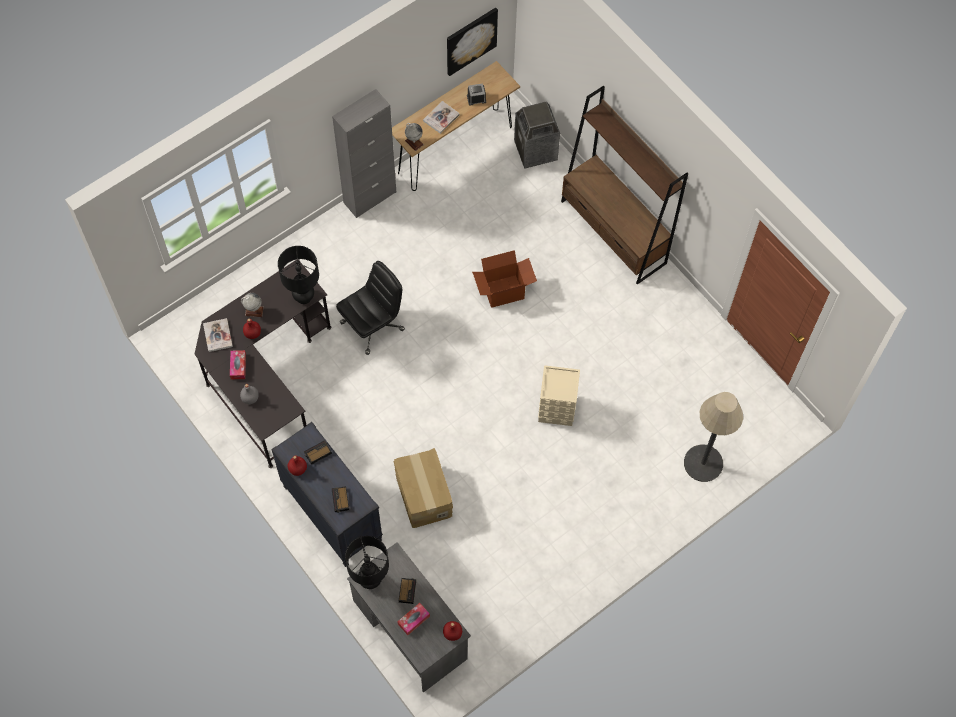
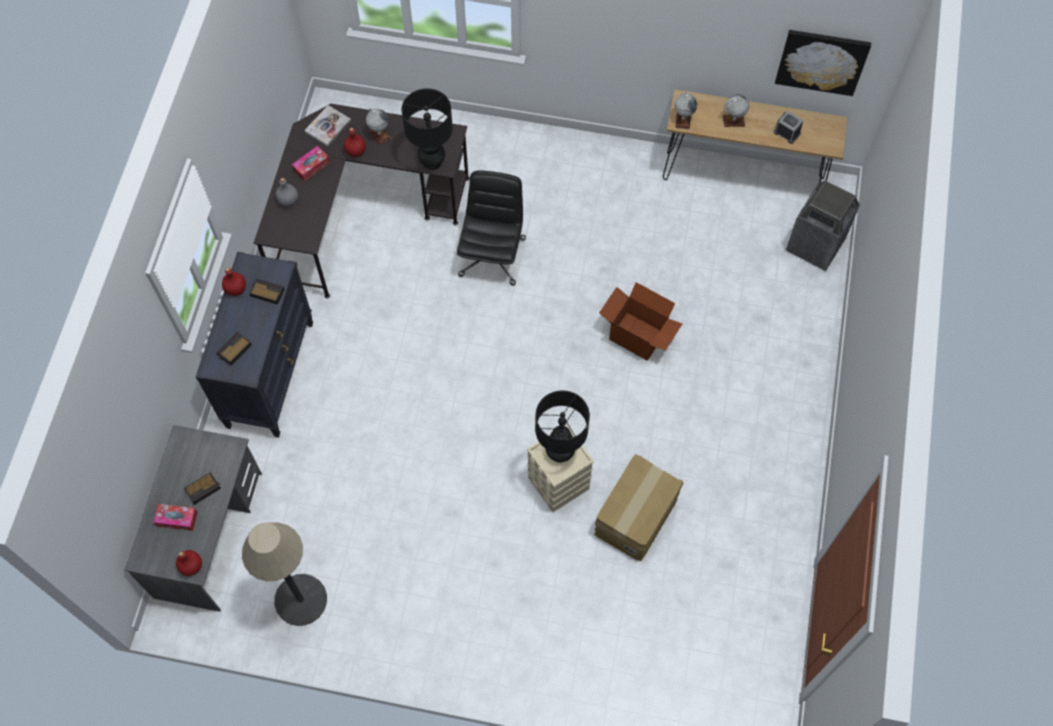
camera: 50 degrees right, 0 degrees up
(370, 197) = (619, 150): grey cabinet -> none
(370, 580) = (187, 447): black table lamp -> black table lamp (559, 452)
(373, 325) = (492, 256): black office chair -> black office chair turned 90 degrees counterclockwise
(423, 495) = (357, 436): cardboard box -> cardboard box (635, 515)
(441, 118) = (733, 120): book -> globe
(613, 232) = (801, 383): brown bookcase -> none
(703, 463) = (629, 674): floor lamp -> floor lamp (300, 600)

